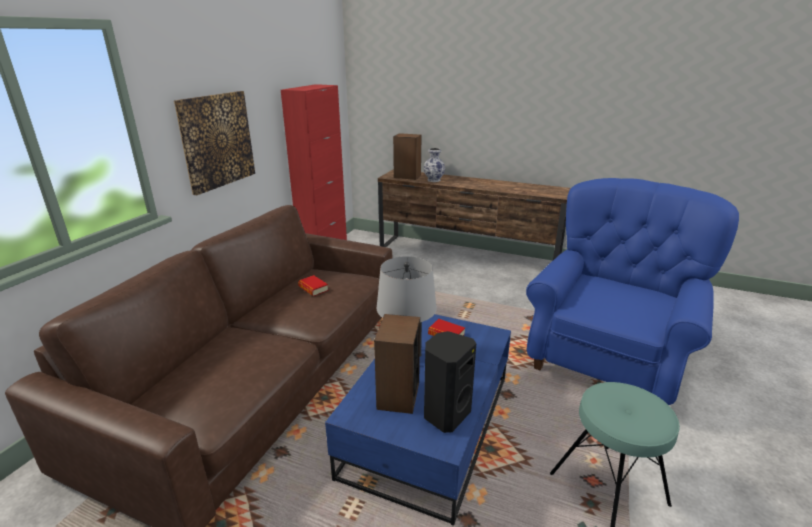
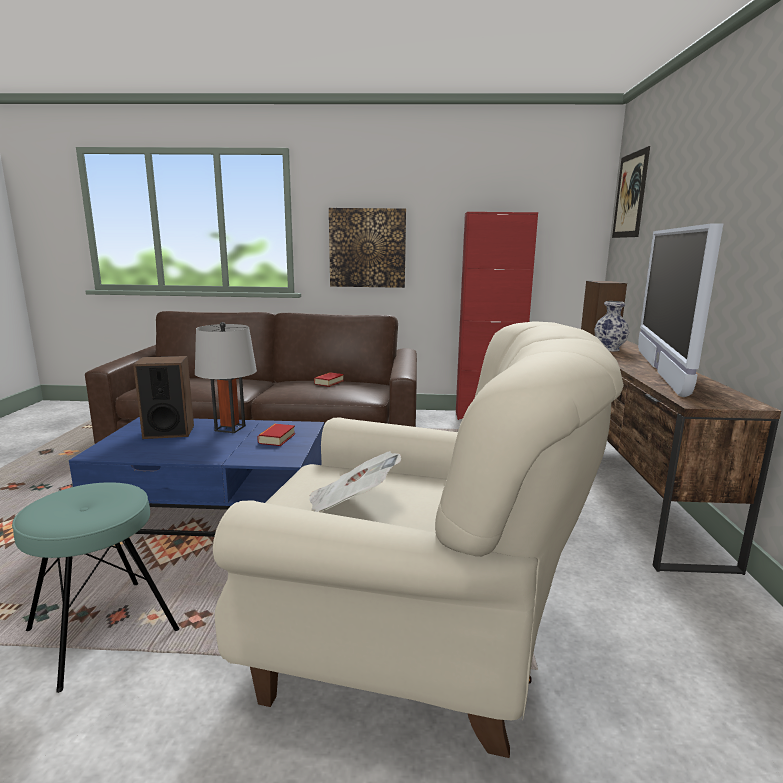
camera: 70 degrees right, 10 degrees down
(377, 67) = (630, 195): none -> picture
(445, 414) = (138, 449): black speaker -> none
(494, 185) = (659, 370): none -> television
(608, 357) = (412, 639): blue armchair -> beige armchair
(626, 305) = (351, 504): none -> newspaper

